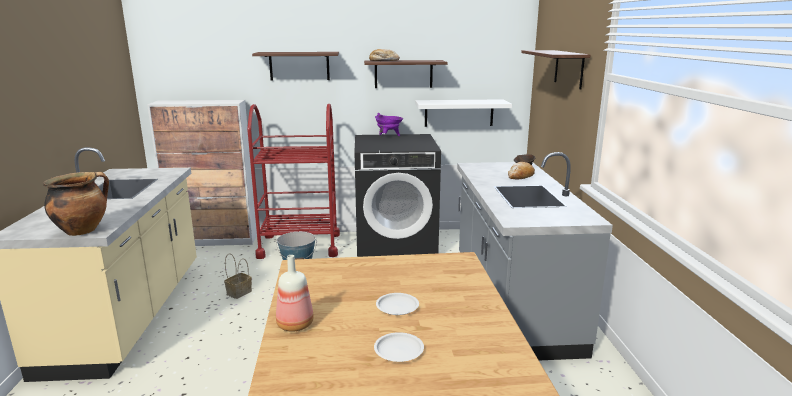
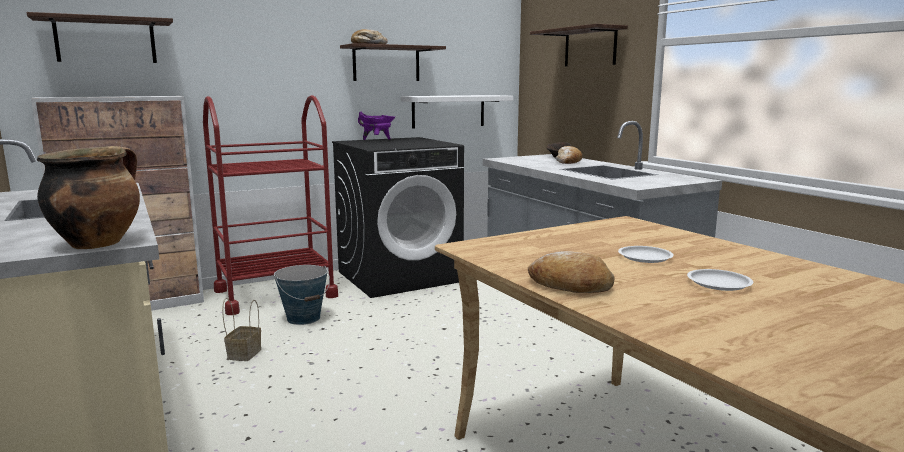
camera: 25 degrees left, 5 degrees down
(294, 324) = (570, 286): bottle -> bread
(299, 66) = (256, 50): shelf -> shelf (106, 41)

